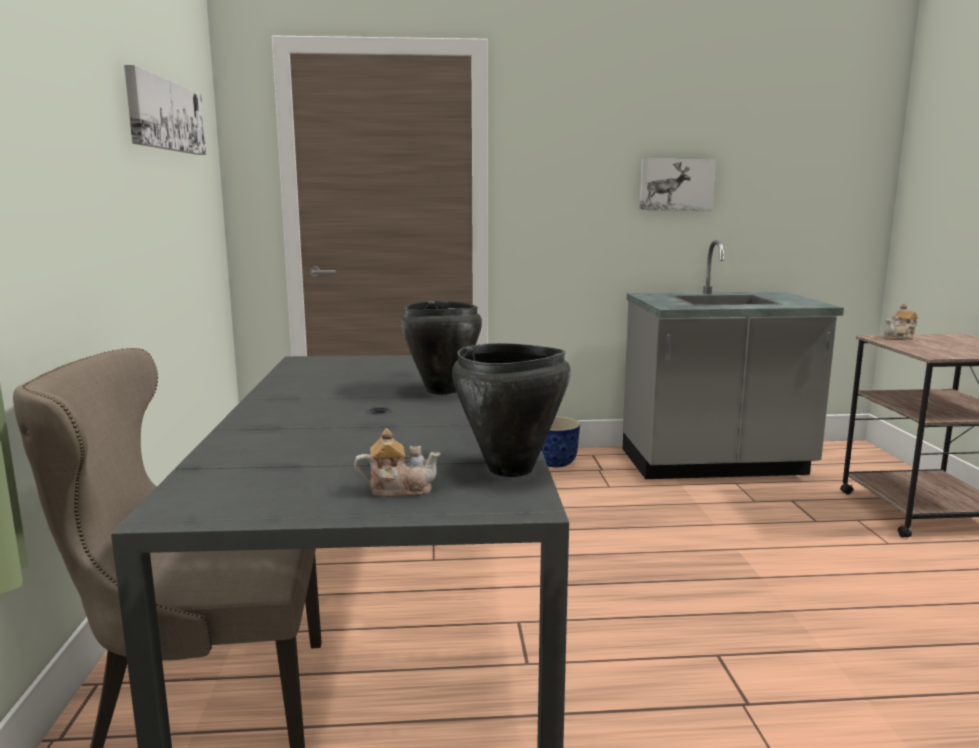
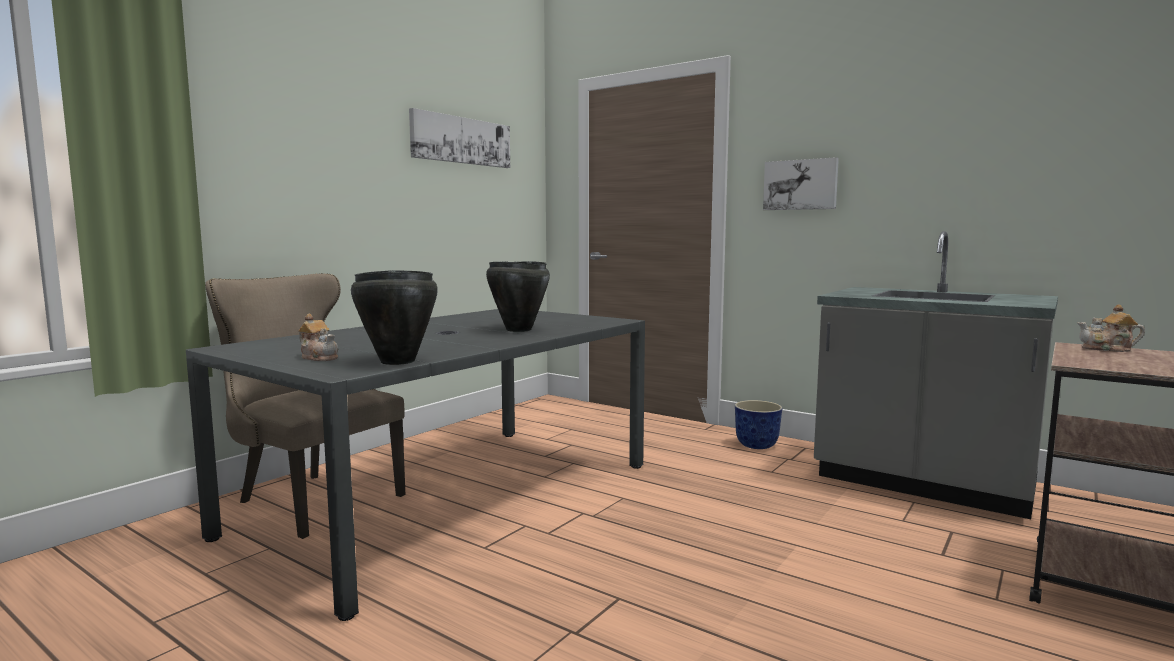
camera: 40 degrees right, 5 degrees down
(676, 184) = (914, 174): picture -> picture (800, 185)

